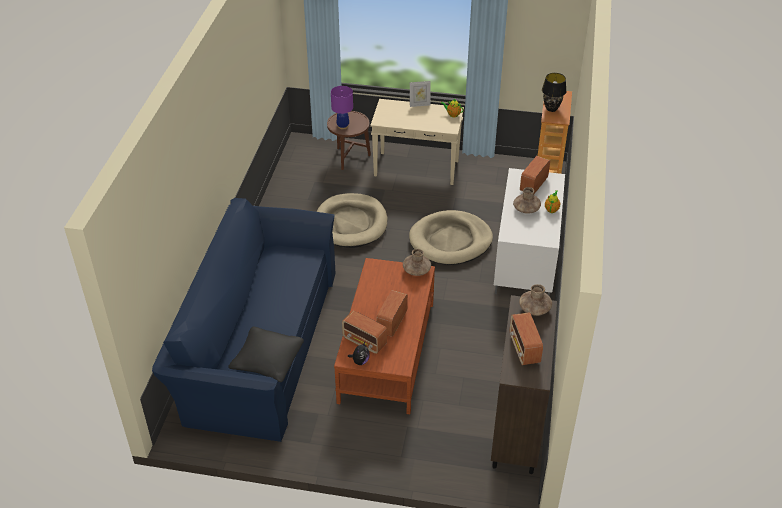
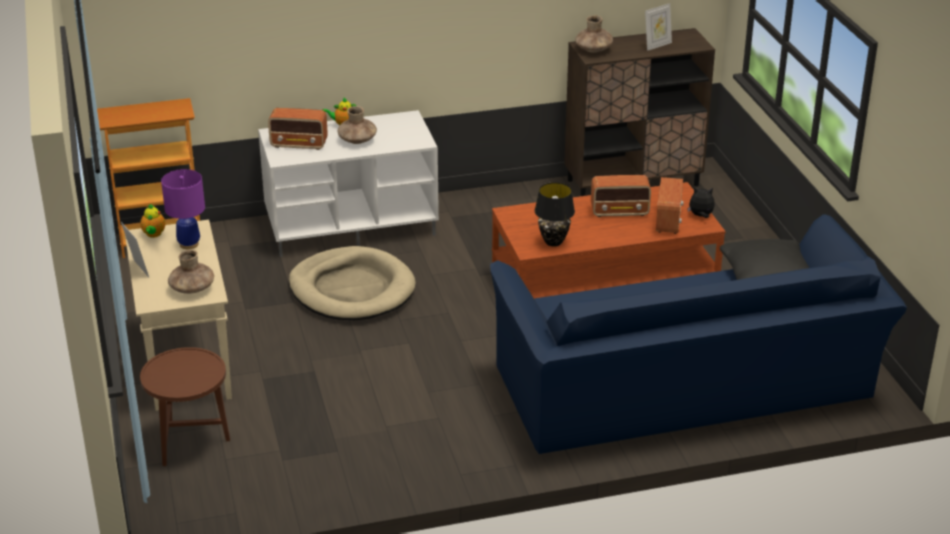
camera: 115 degrees left, 10 degrees down
(343, 126) = (197, 374): purple table lamp -> purple table lamp (189, 244)
(350, 223) = (372, 387): beige dog bed -> none
(416, 270) = (512, 217): brown vase -> brown vase (192, 289)
(524, 349) = (657, 45): radio -> picture frame
(551, 109) = (155, 114): black table lamp -> black table lamp (553, 242)

